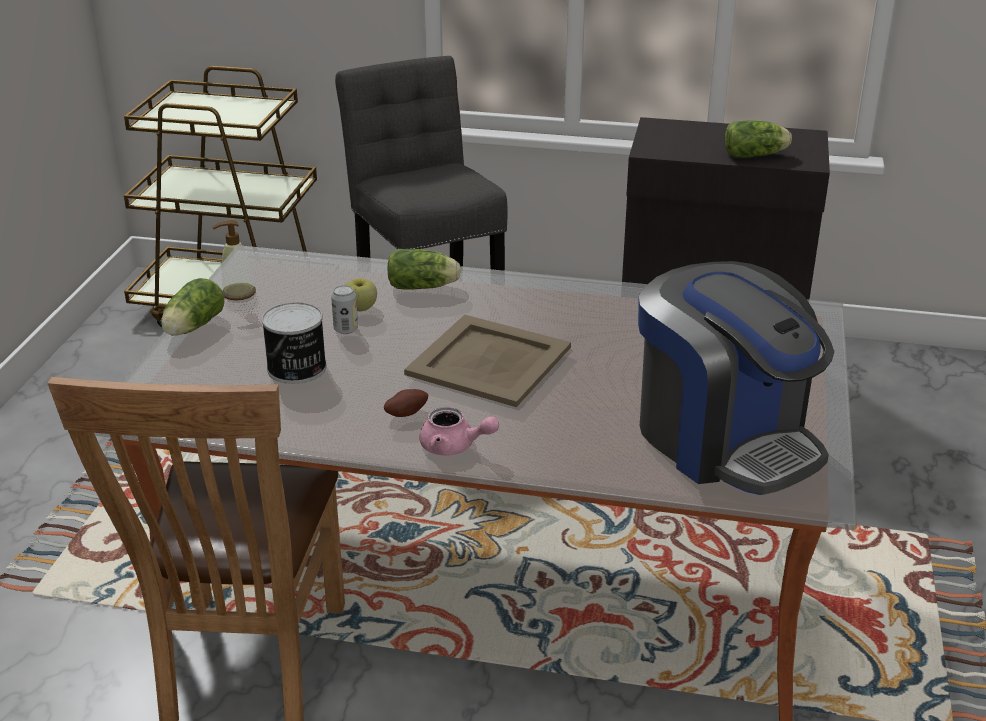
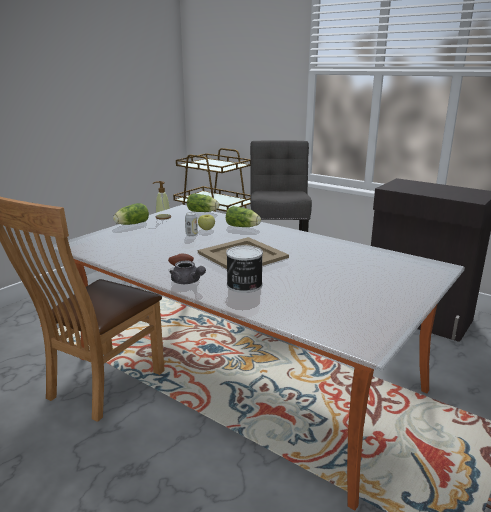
camera: 25 degrees right, 10 degrees down
(297, 369) = (154, 243): can -> can (244, 285)
(454, 447) = (188, 282): pink teapot -> grey teapot
(724, 439) = (334, 308): coffee machine -> none
(756, 155) = (446, 195): lettuce -> lettuce (203, 212)

